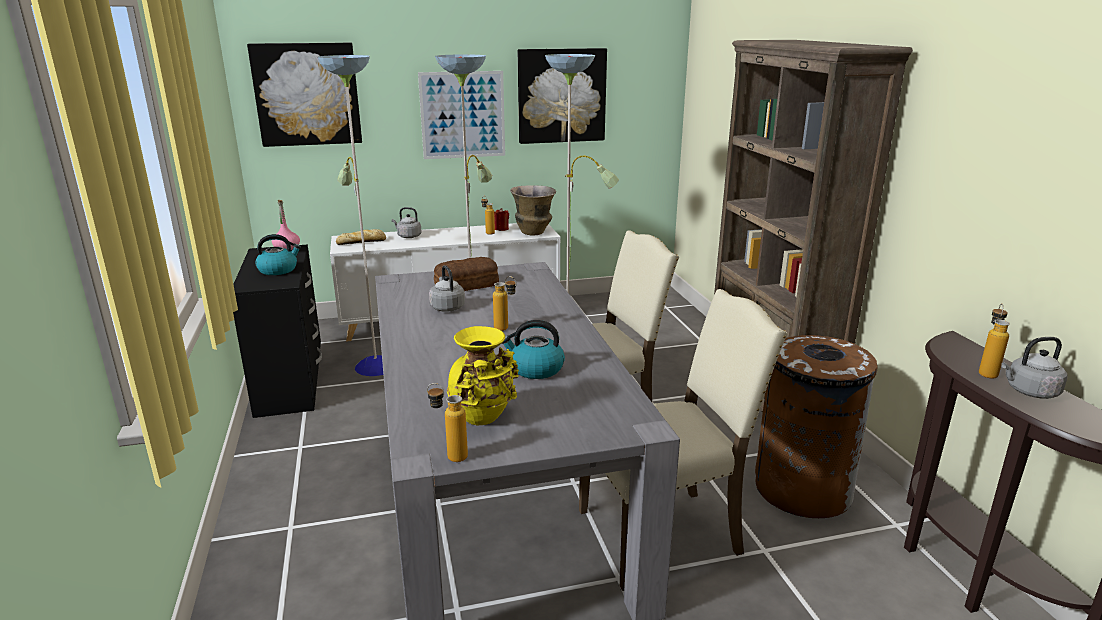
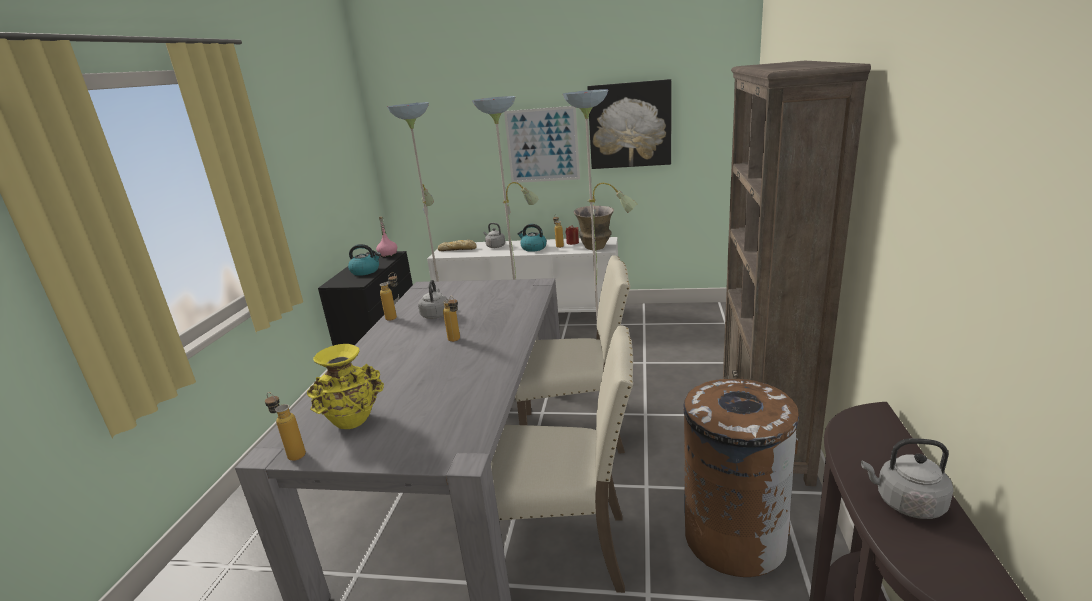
camera: 25 degrees right, 0 degrees up
(307, 94) = (422, 133): picture -> none
(468, 285) = (471, 296): bread -> none
(535, 369) = (439, 382): kettle -> kettle (533, 248)
(986, 371) = (874, 464): bottle -> bottle (395, 317)

